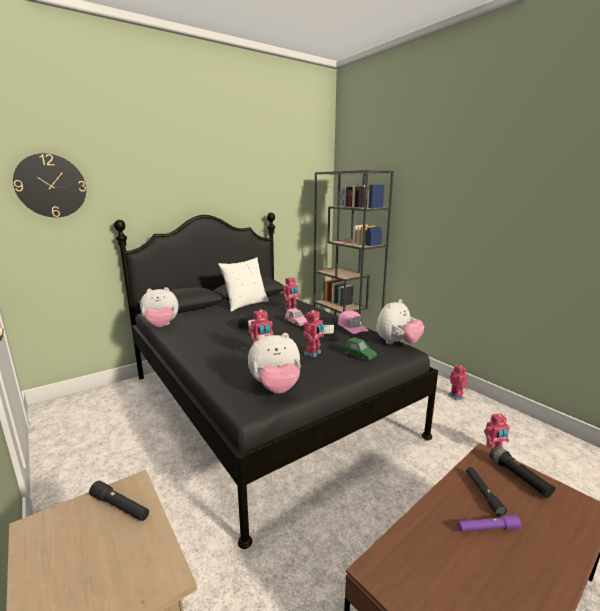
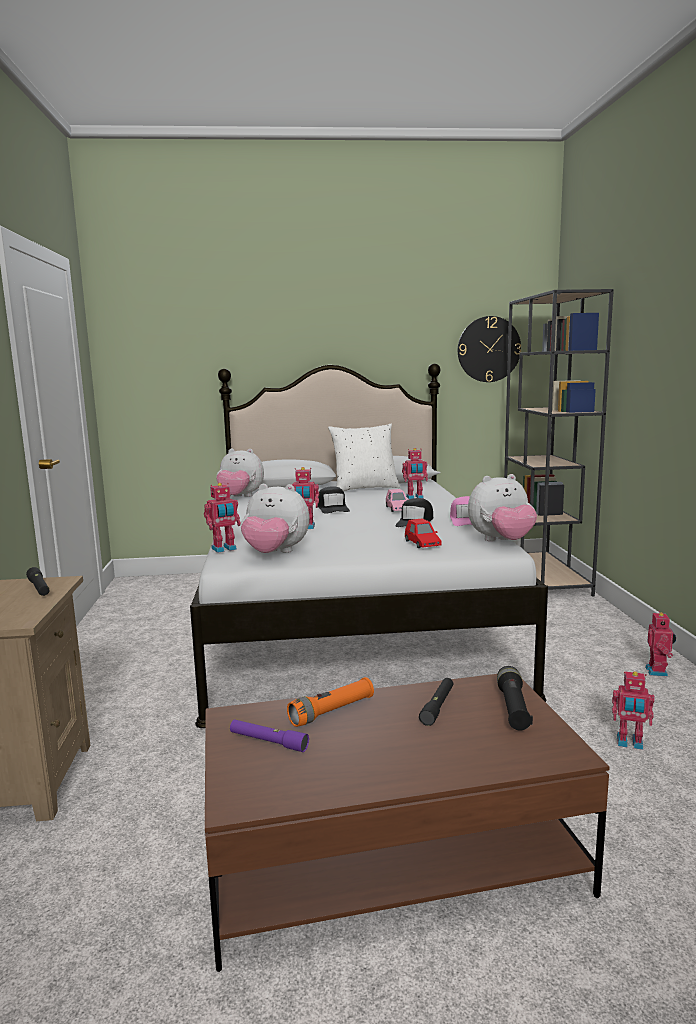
camera: 30 degrees right, 5 degrees down
(51, 186) = (159, 330): wall clock -> wall clock (488, 349)
(264, 403) = (350, 621): black bed -> white bed
(313, 354) = (367, 535): toy robot -> toy robot (224, 549)
(359, 355) = (422, 544): green toy car -> red toy car
(434, 529) = (332, 712): none -> orange flashlight
(487, 528) = (393, 728): purple flashlight -> purple flashlight (268, 741)

